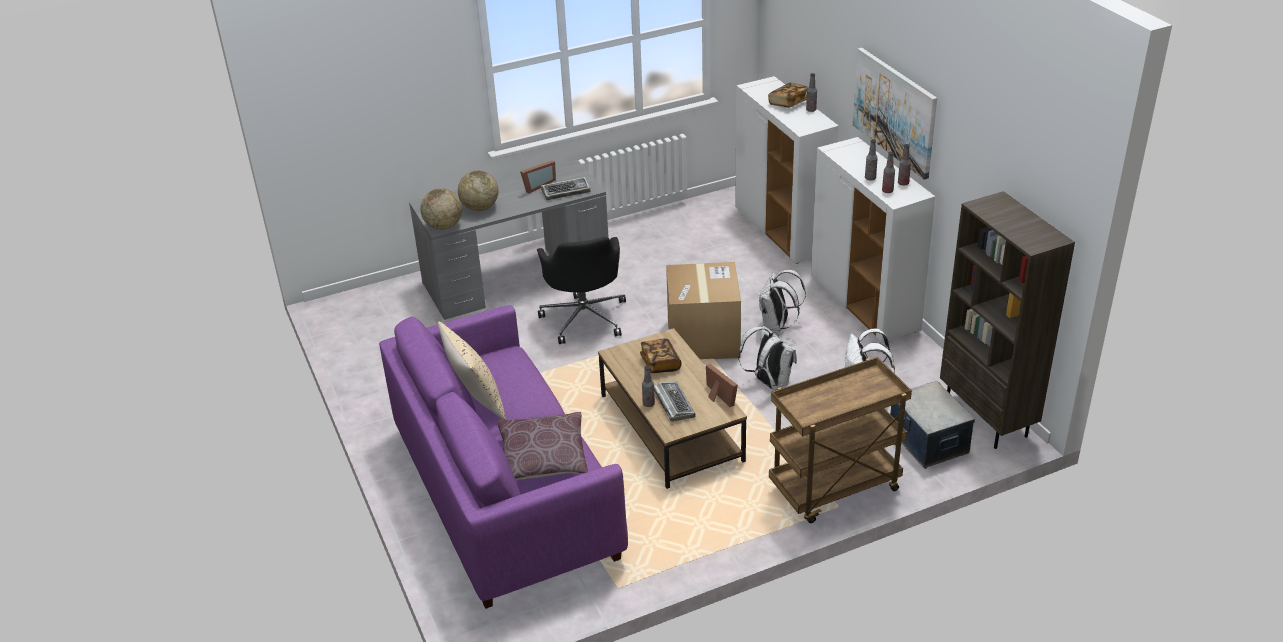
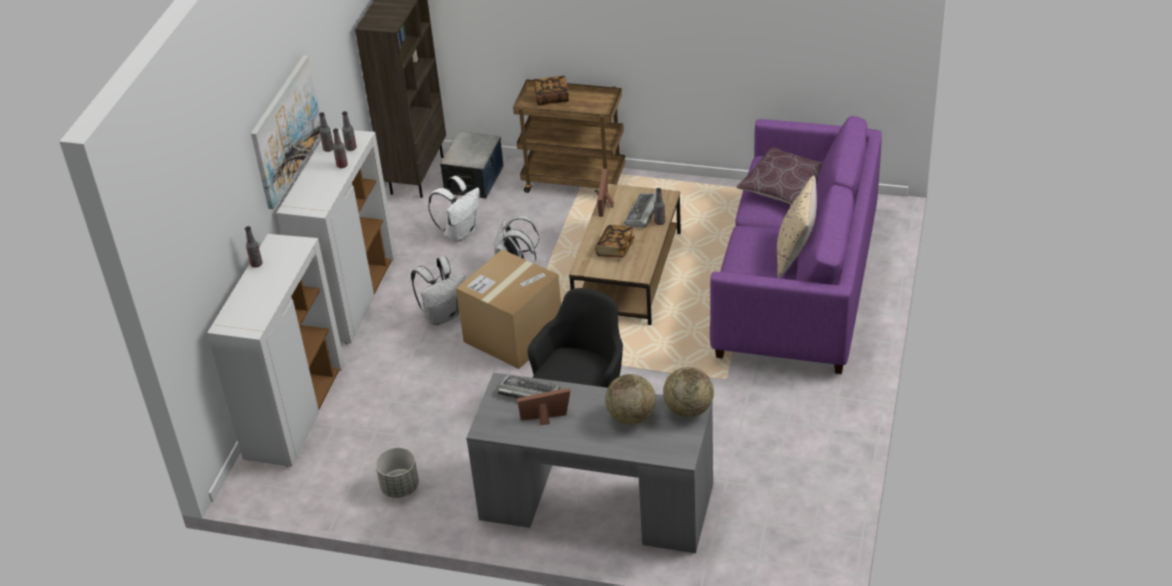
camera: 140 degrees left, 5 degrees up
(654, 230) = (400, 487): none -> grey planter
(788, 103) = (259, 284): book -> book (552, 97)

